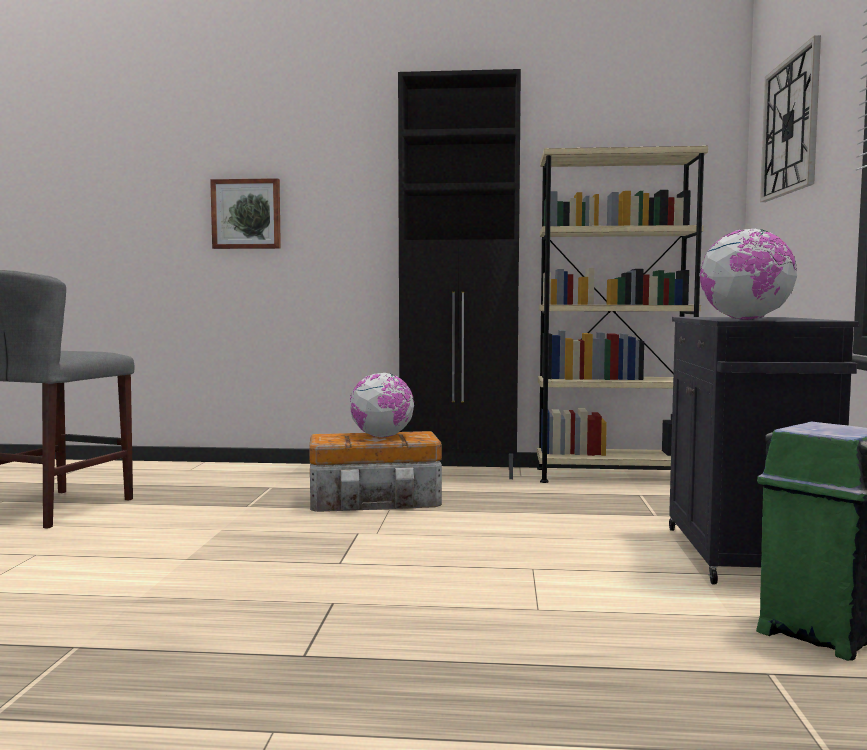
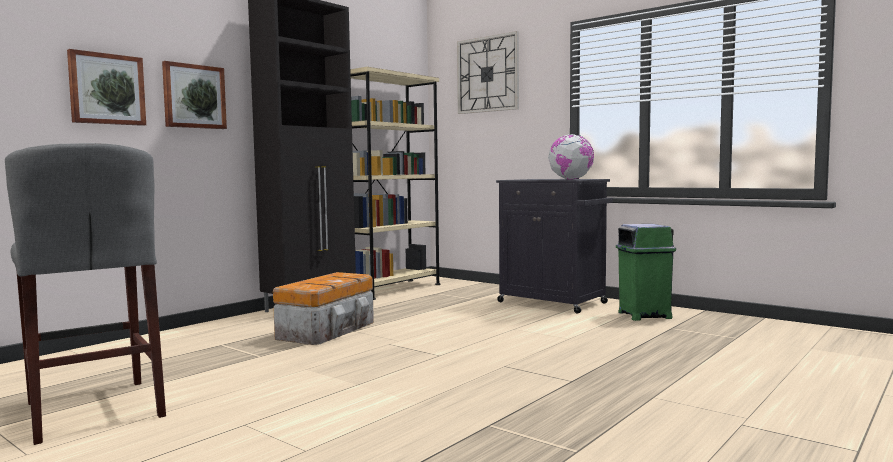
camera: 55 degrees left, 0 degrees up
(337, 213) = (194, 96): none -> picture
(382, 436) = (331, 279): globe -> none

